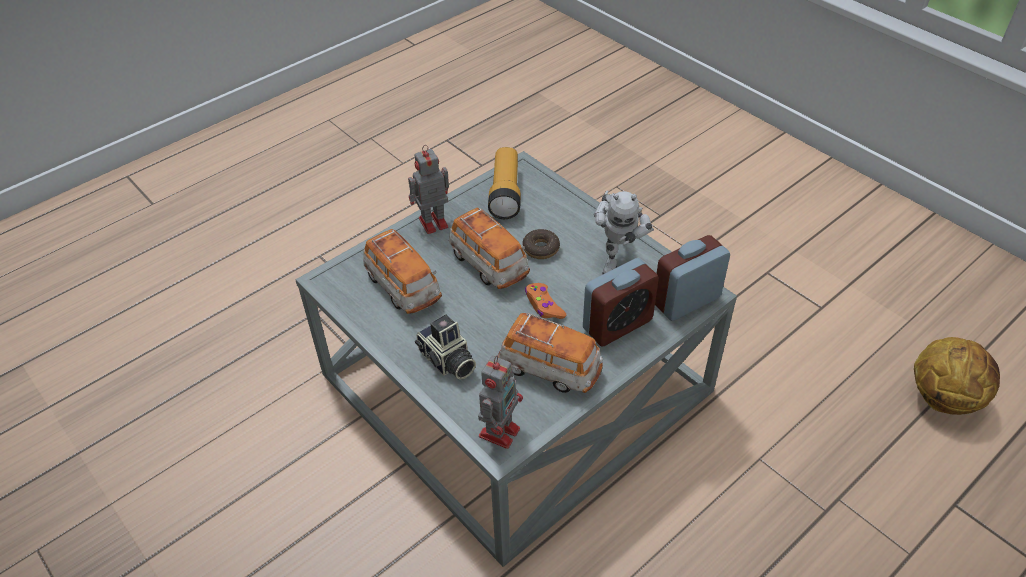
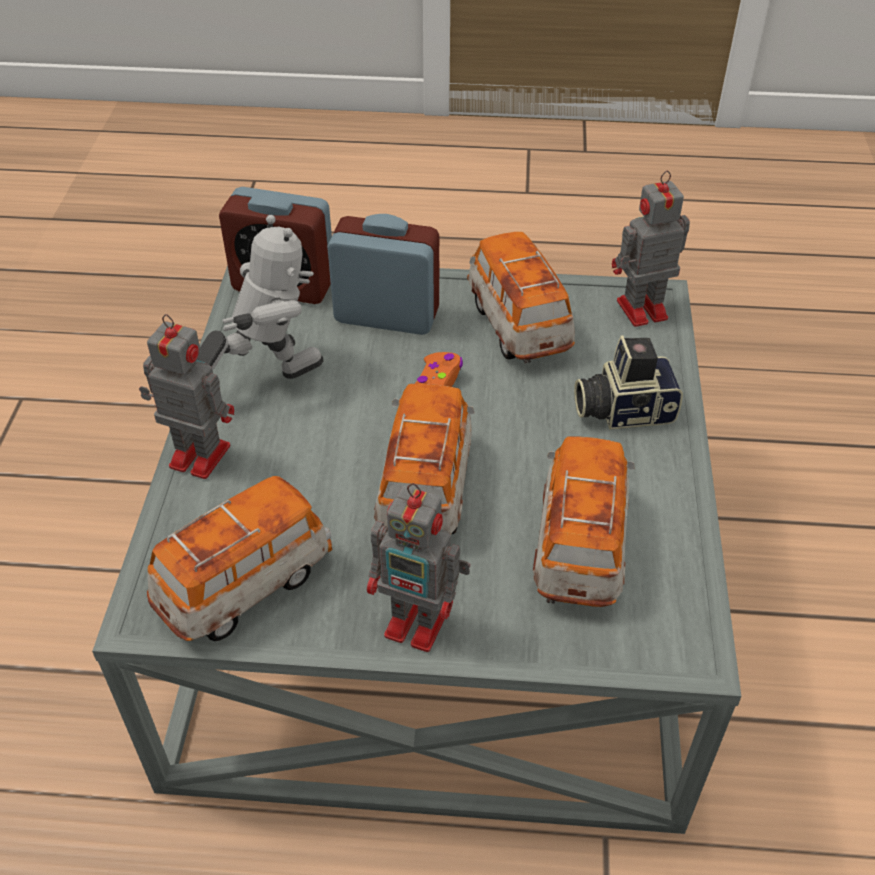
camera: 135 degrees left, 0 degrees up
(447, 361) = (623, 409): camera -> camera turned 105 degrees counterclockwise
(505, 193) = (245, 583): flashlight -> toy car
(541, 248) = (331, 457): donut -> none
(589, 212) = (197, 455): none -> toy robot
(943, 397) = (100, 270): basketball -> none

